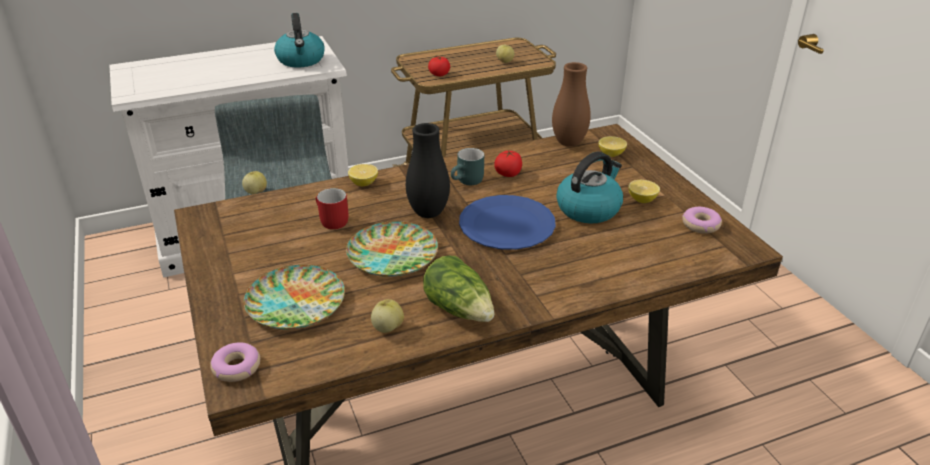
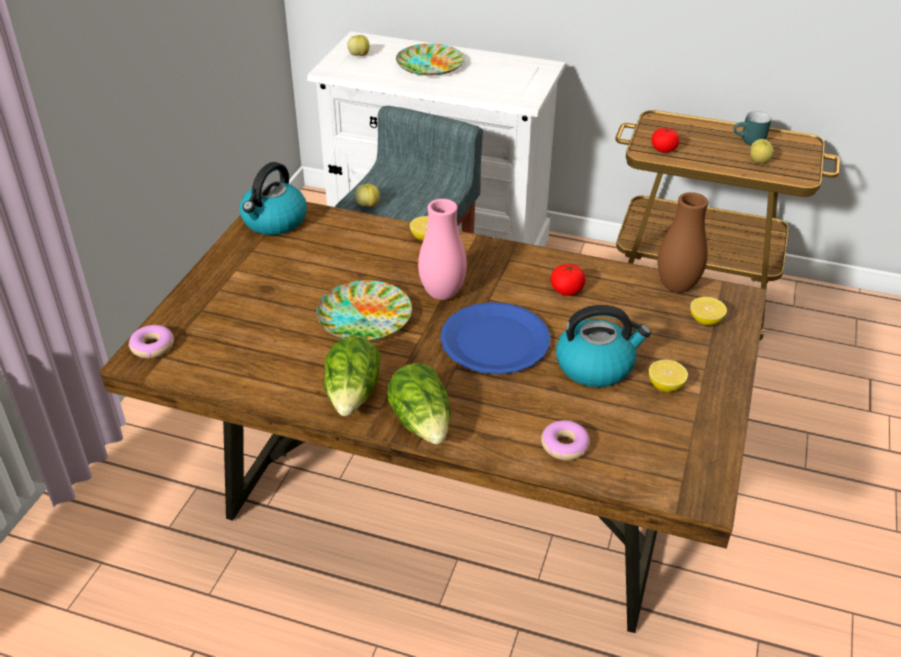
camera: 40 degrees right, 5 degrees up
(295, 303) = (246, 319): plate -> plate (429, 65)
(301, 60) = (510, 84): kettle -> kettle (274, 222)
(330, 221) = (355, 261): red mug -> none
(387, 328) = (282, 377): apple -> apple (359, 55)
(428, 213) = (442, 294): black vase -> pink vase
(468, 182) = (518, 280): turquoise mug -> turquoise mug (749, 141)
(534, 300) = (422, 423): none -> lettuce
(700, 225) = (689, 445): donut -> donut (564, 446)

